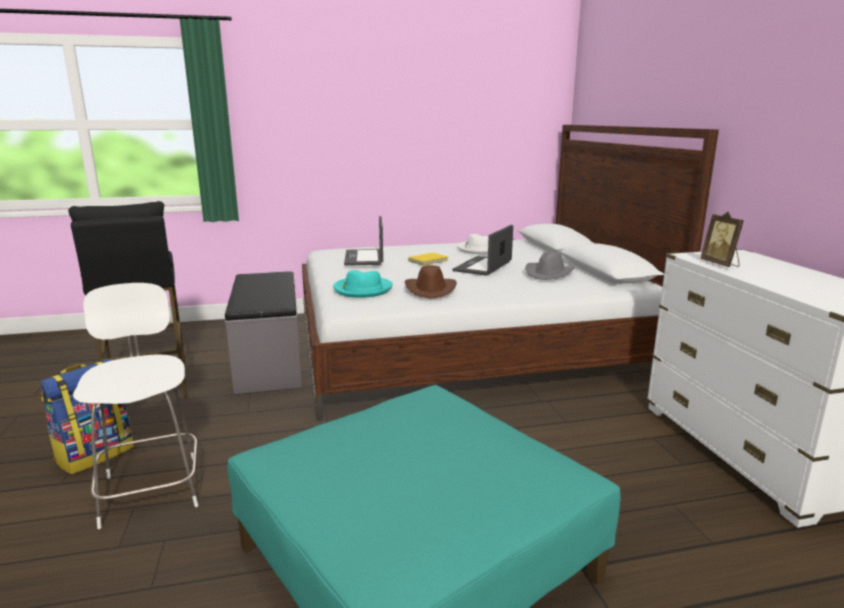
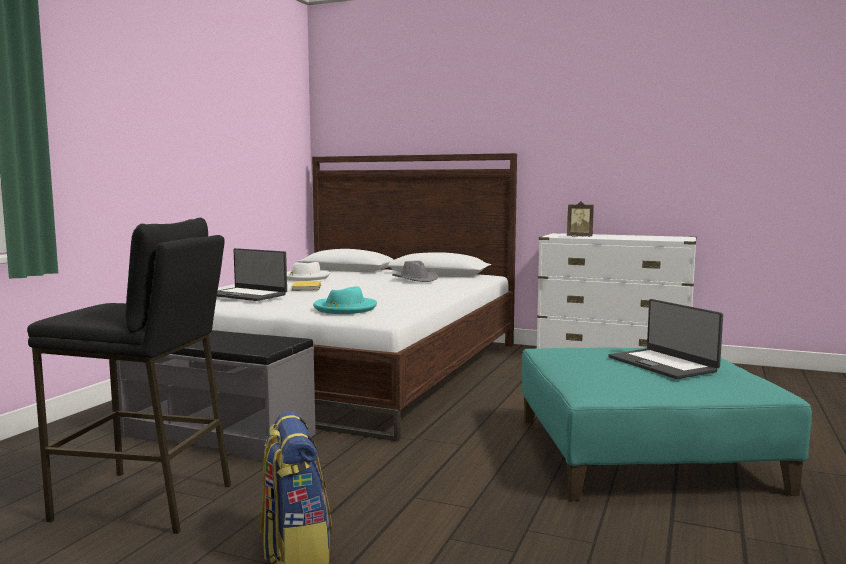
camera: 55 degrees left, 10 degrees down
(151, 488) = (424, 526): white chair -> none
(430, 290) = (391, 299): brown hat -> none
(483, 266) = (361, 283): laptop -> laptop (663, 364)

